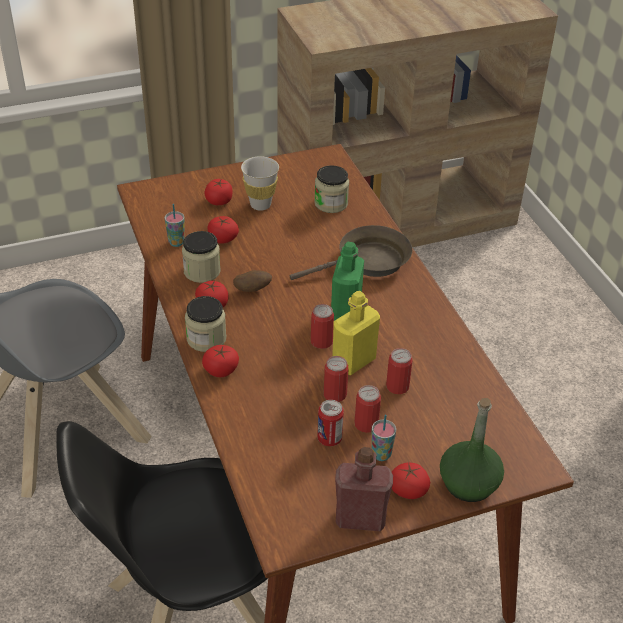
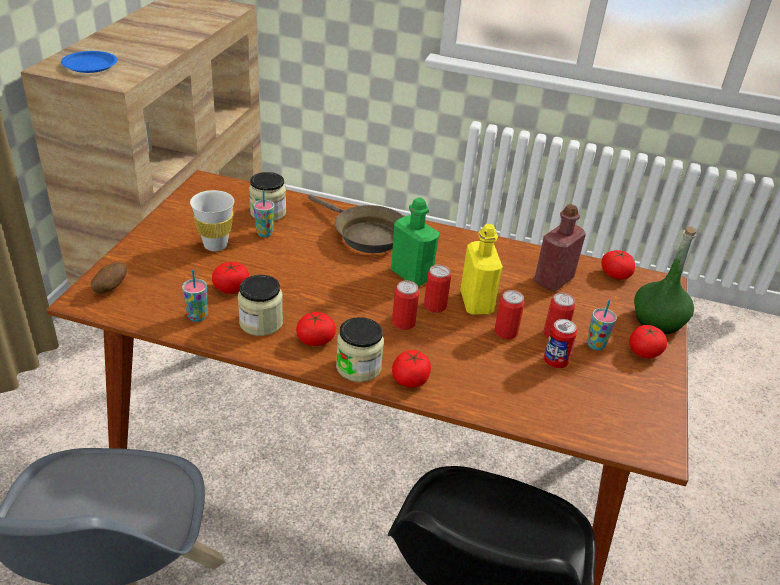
camera: 55 degrees left, 5 degrees down
(219, 200) = (174, 263): tomato -> tomato (615, 274)
(252, 289) = (324, 307): potato -> potato (110, 288)
(303, 216) = (264, 233): none -> cup
(327, 21) = (90, 65): none -> blue plate
(360, 518) = (659, 392): red bottle -> red bottle (553, 280)
(368, 262) = (365, 234): brown frying pan -> brown frying pan turned 120 degrees clockwise
(397, 386) = (526, 297): can -> can (403, 323)

